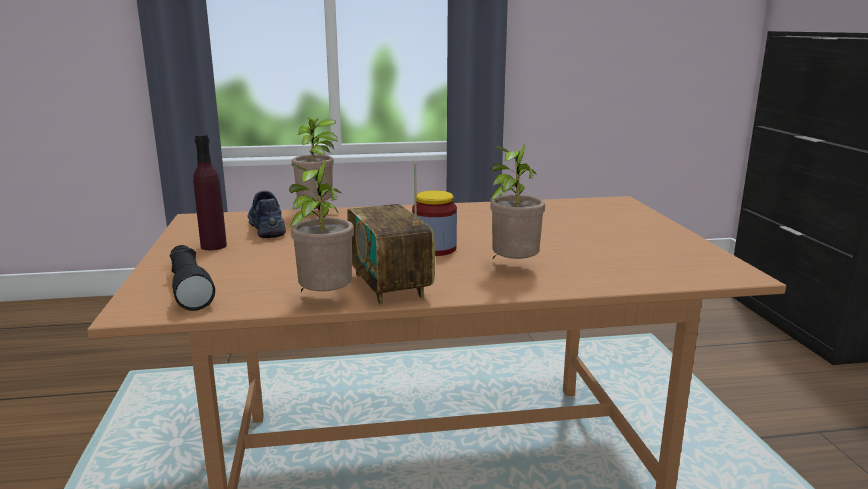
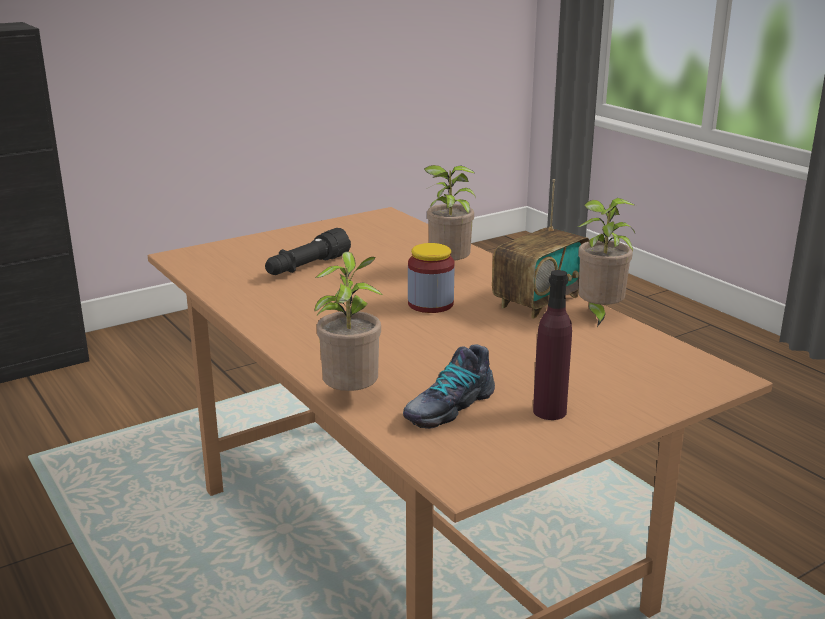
camera: 115 degrees left, 5 degrees up
(189, 288) = (656, 374): black flashlight -> black flashlight (307, 267)

